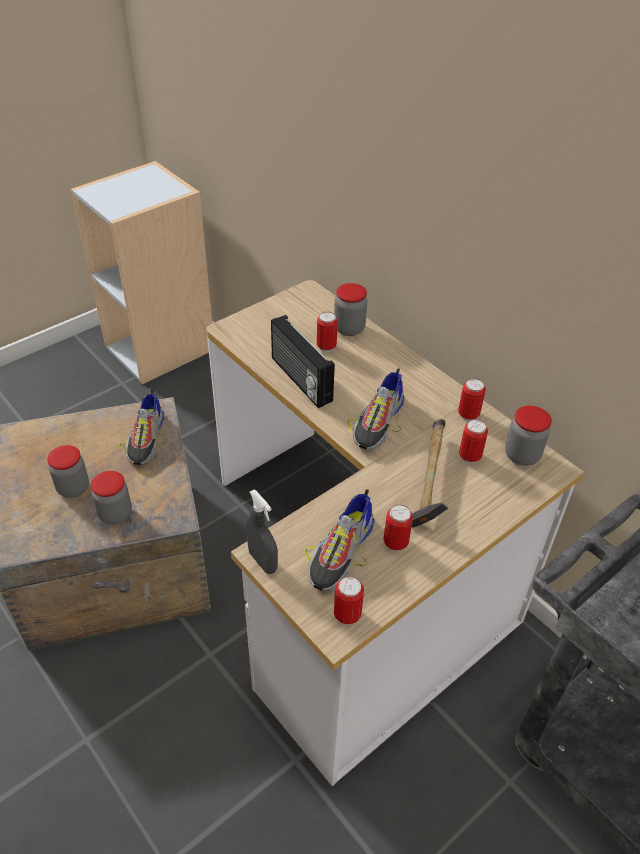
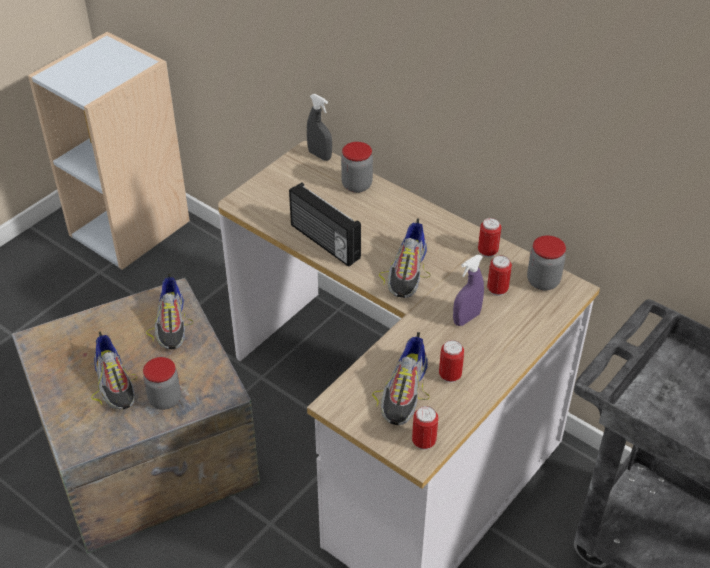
camera: 10 degrees left, 0 degrees up
(73, 488) = (114, 382): jar -> shoe
(263, 561) = (338, 410): grey spray bottle -> grey spray bottle (319, 155)
(326, 347) = (340, 206): can -> none
(429, 482) = (466, 318): hammer -> purple spray bottle

